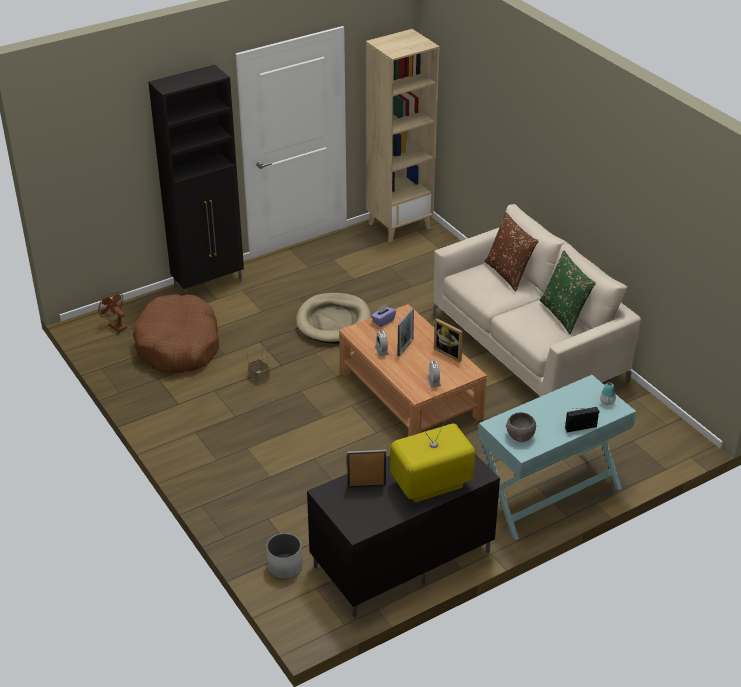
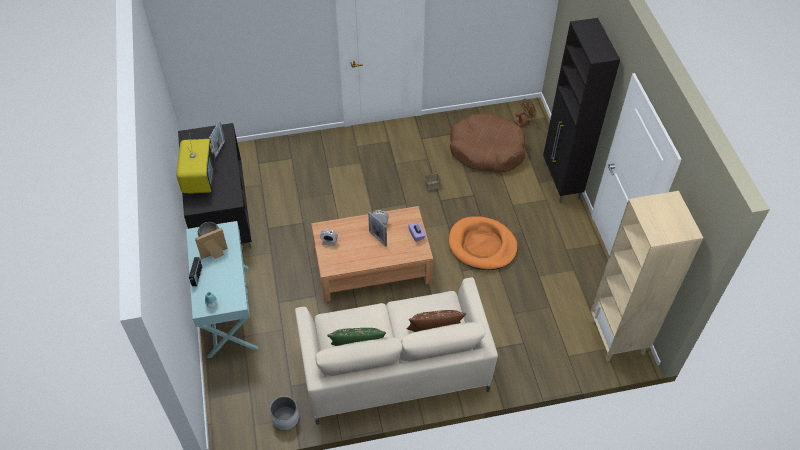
camera: 110 degrees right, 15 degrees up
(285, 566) = (248, 157): white planter -> white planter (285, 418)
(334, 321) = (482, 245): beige dog bed -> orange dog bed
(450, 352) = (358, 263): picture frame -> picture frame (215, 255)

